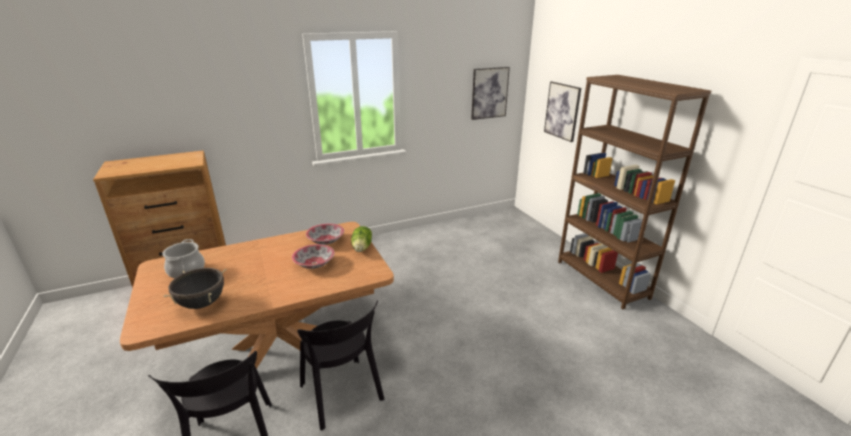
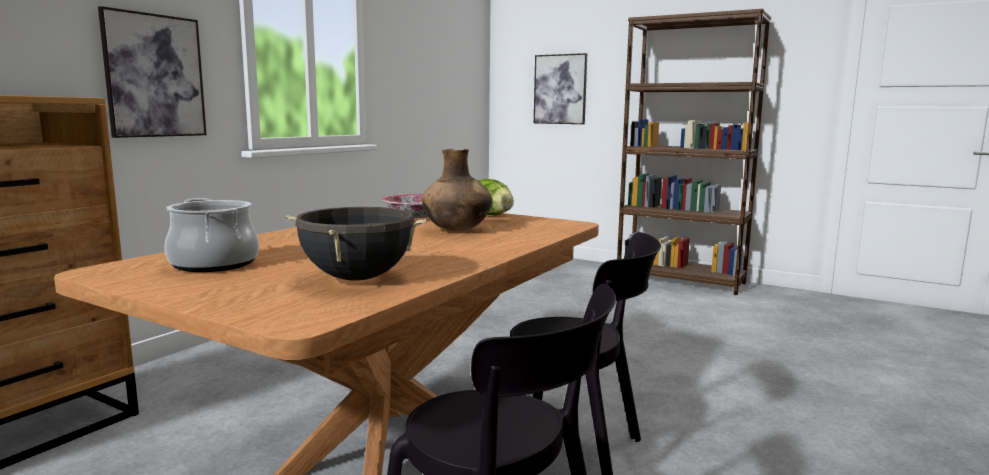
camera: 35 degrees left, 15 degrees down
(314, 264) = (457, 230): bowl -> brown vase
(489, 93) = (458, 73): picture -> picture (154, 76)

